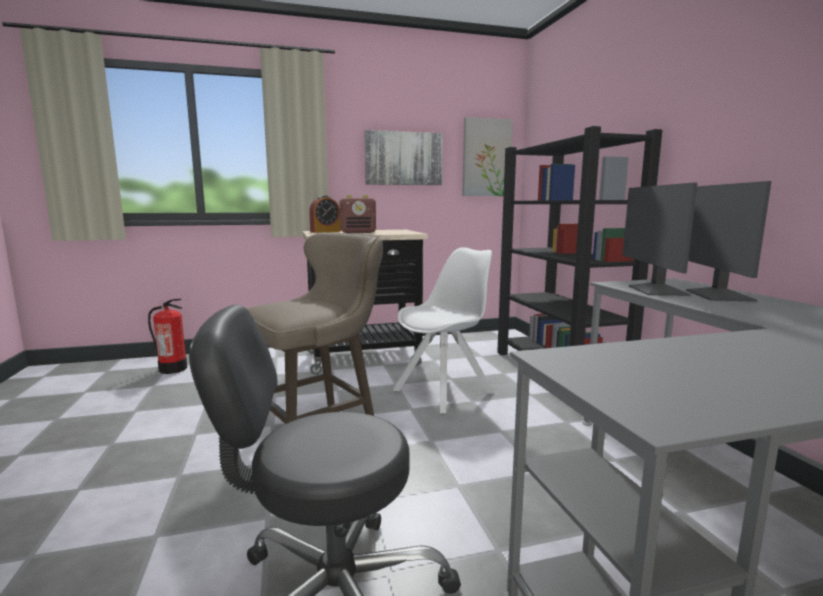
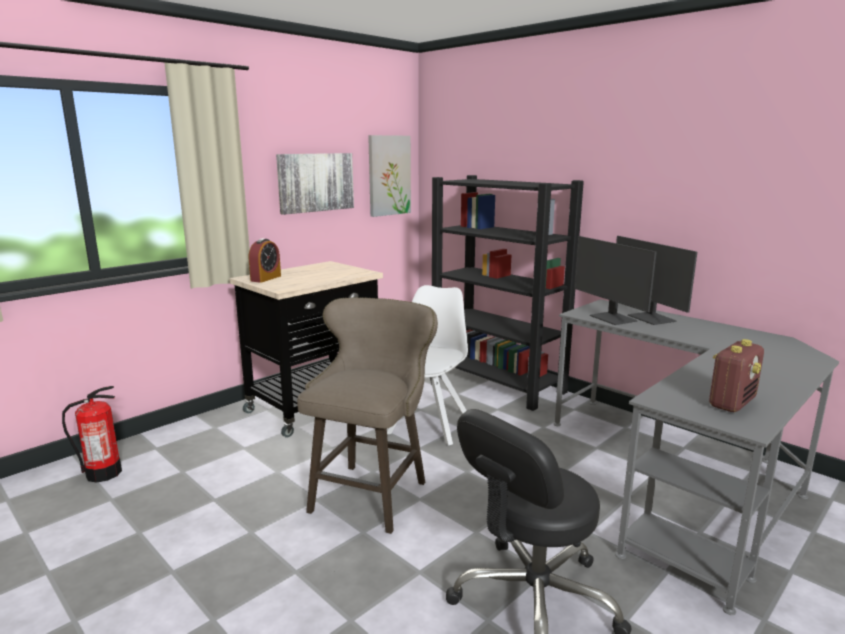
camera: 30 degrees left, 5 degrees up
(358, 232) = (309, 277): radio -> radio (732, 402)

